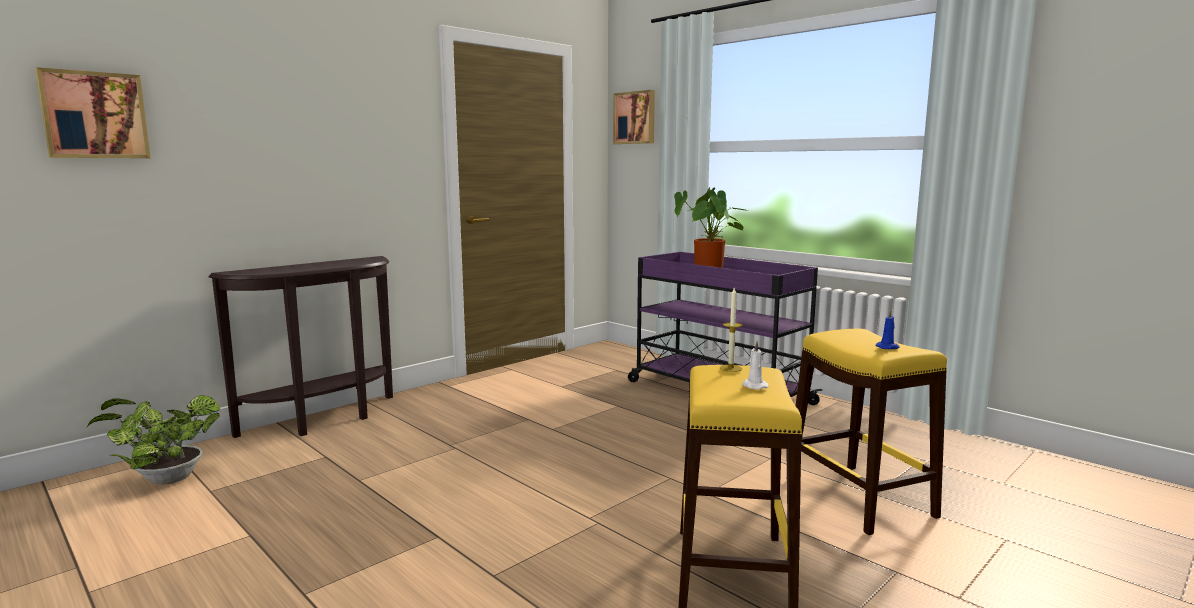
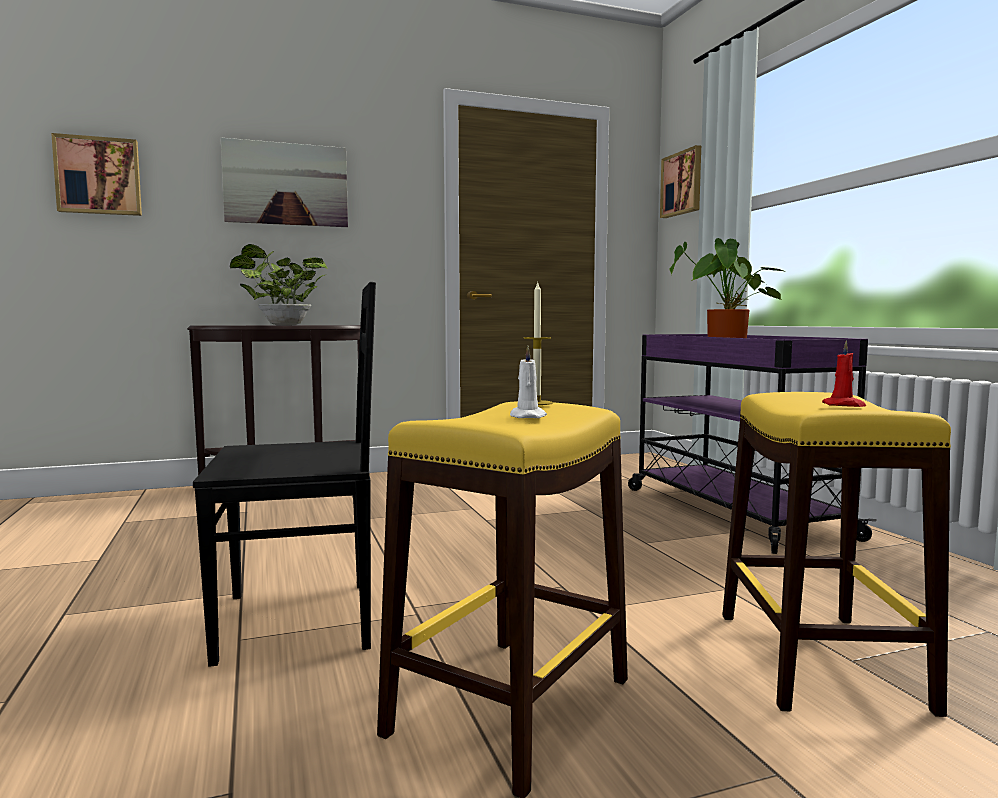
camera: 25 degrees right, 5 degrees down
(165, 480) = (106, 509): potted plant -> potted plant (281, 325)
(299, 120) = (286, 184): none -> picture
(521, 548) = (303, 620): none -> black chair
(888, 347) = (844, 405): blue candle -> red candle

